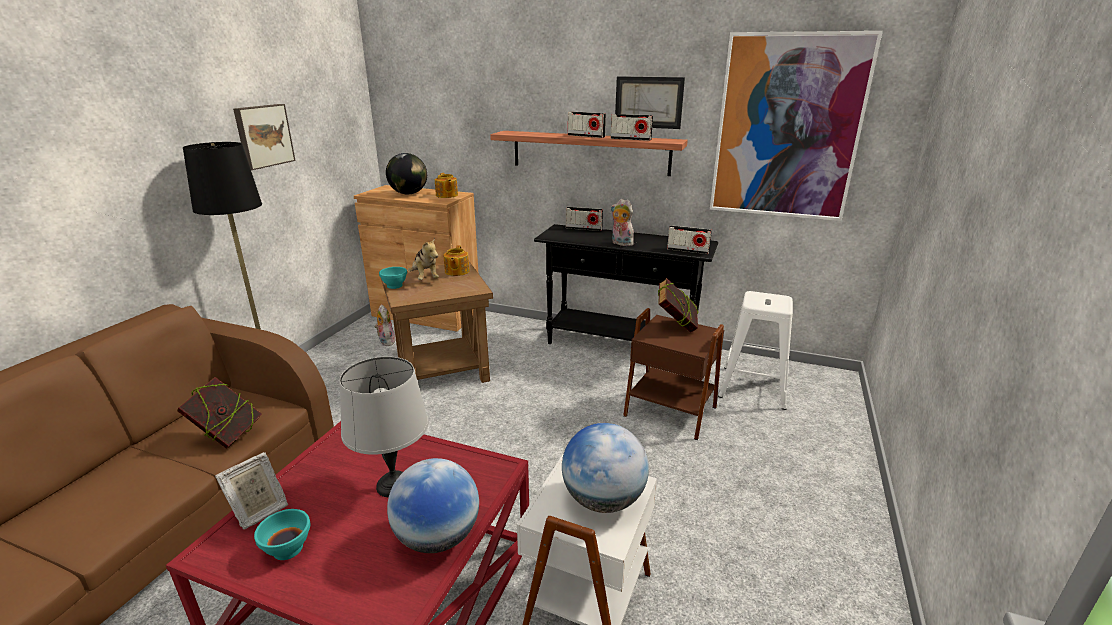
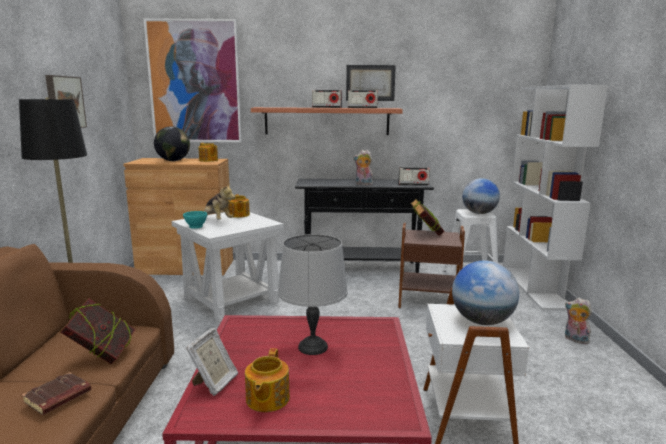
camera: 20 degrees left, 10 degrees down
(155, 481) = (58, 398): none -> brown book
(288, 548) = (266, 399): turquoise bowl -> teapot
(386, 341) = (164, 289): plush toy -> plush toy (575, 339)
(437, 537) = (381, 368): globe -> globe (479, 213)
(441, 368) = (230, 300): brown side table -> white side table
(584, 228) = (325, 179): radio -> none
(787, 128) = (465, 98): picture -> picture (194, 82)
(841, 418) = (535, 287): none -> white bookcase

